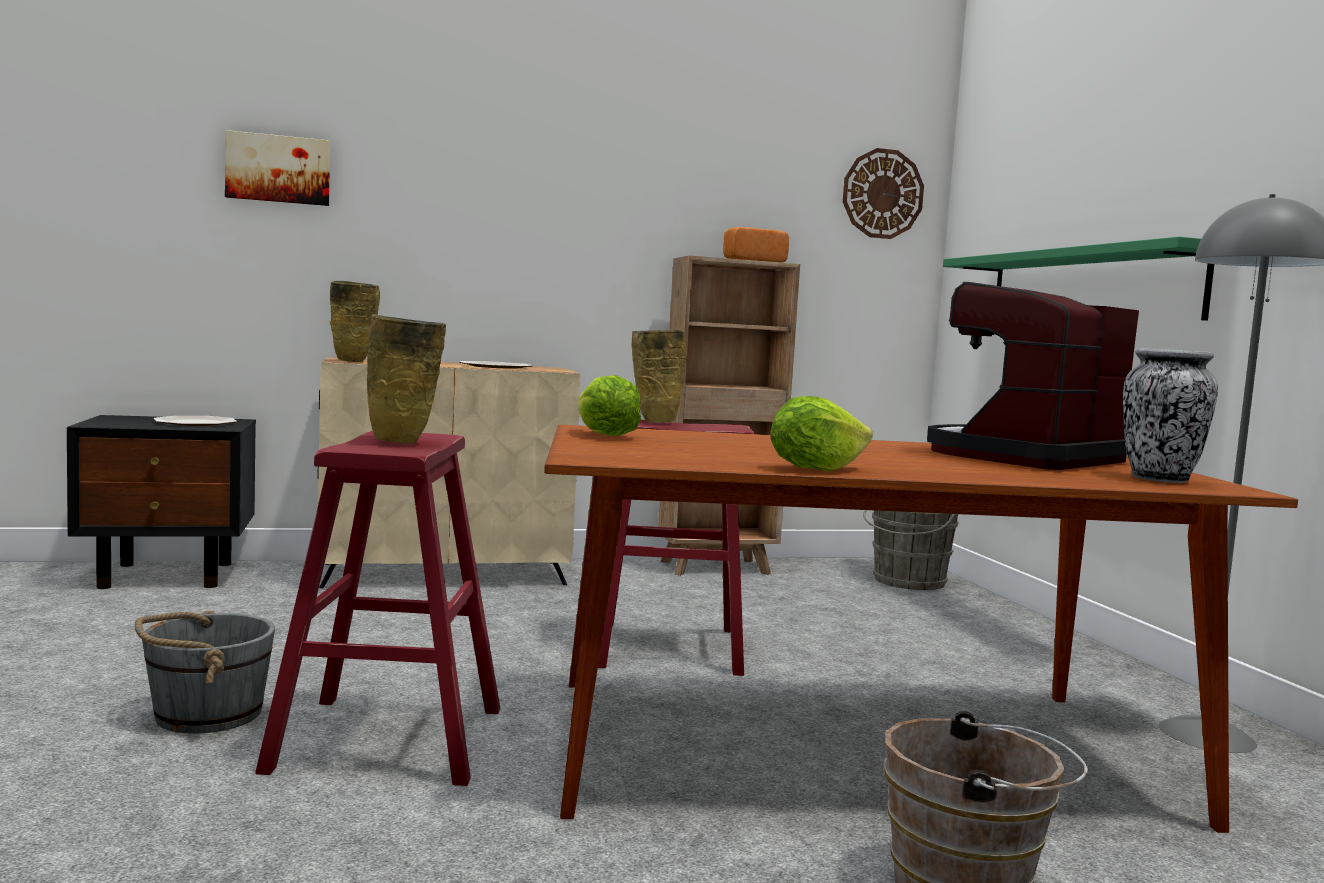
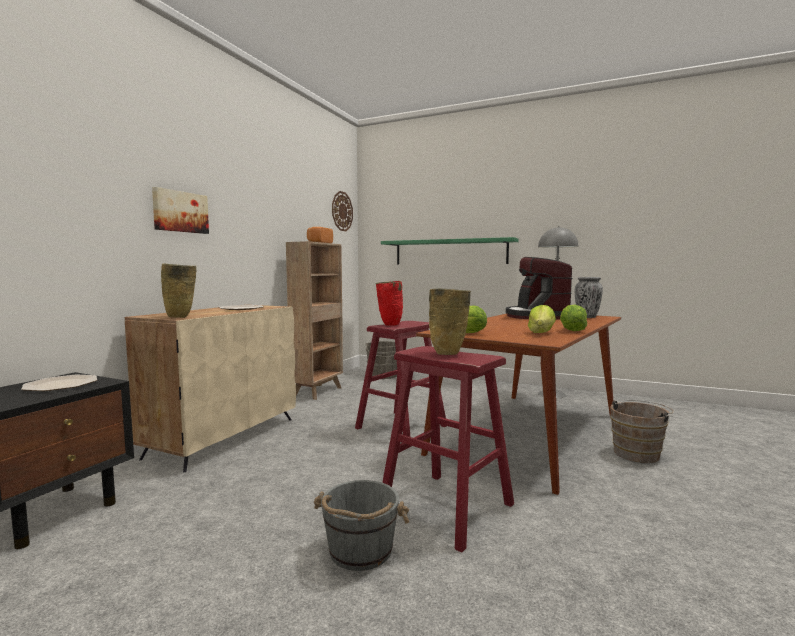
camera: 50 degrees left, 0 degrees up
(278, 169) = (72, 179): picture -> picture (180, 212)
(655, 421) = (389, 325): beige vase -> red vase
(723, 458) = (541, 333): none -> lettuce

